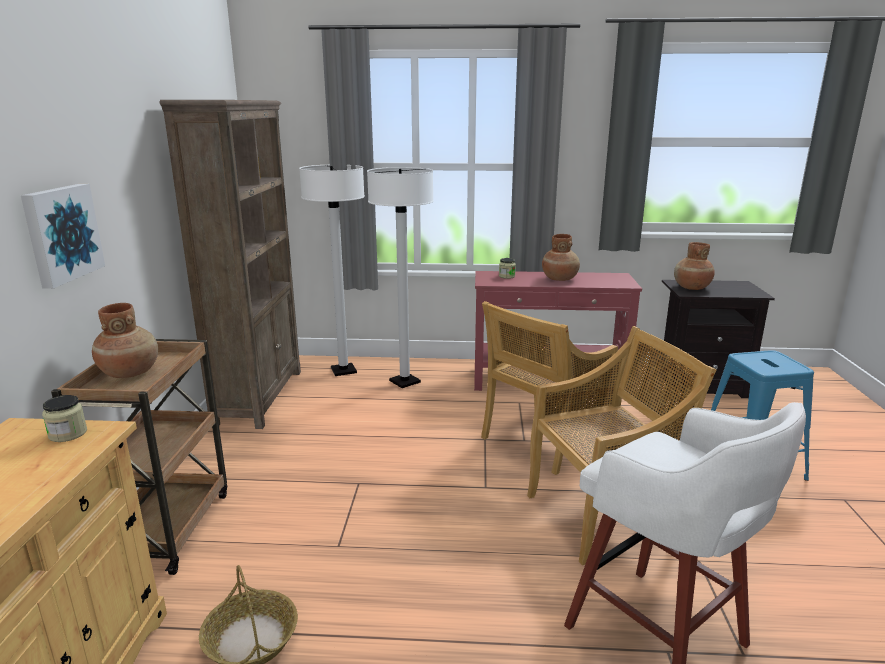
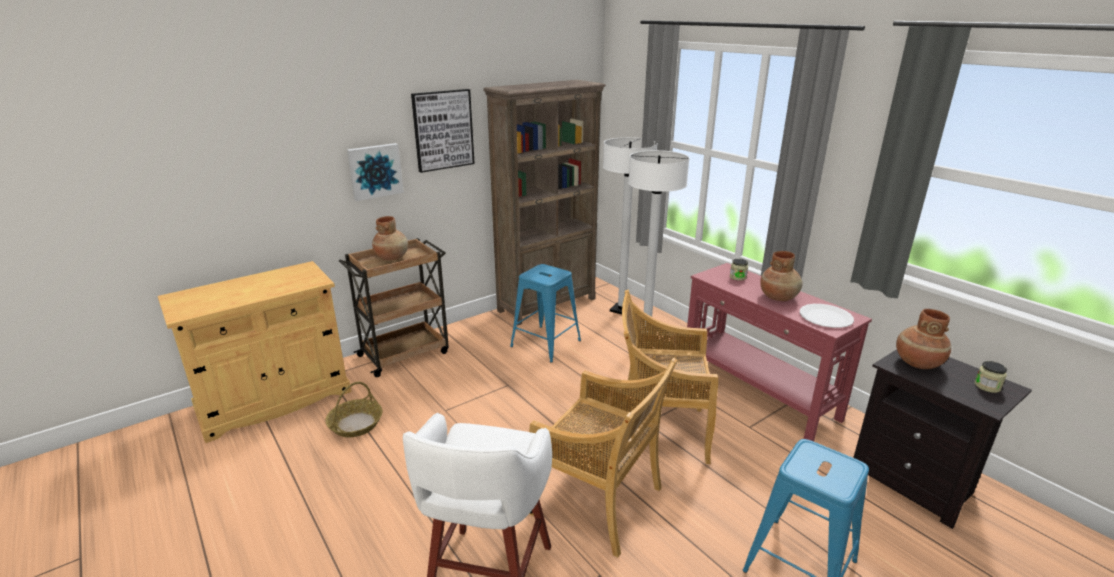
camera: 50 degrees right, 5 degrees up
(68, 434) = (309, 277): jar -> jar (987, 386)
(125, 163) = (443, 130): none -> picture
(325, 429) = (545, 343): none -> blue stool
(609, 280) = (826, 317): none -> white plate

